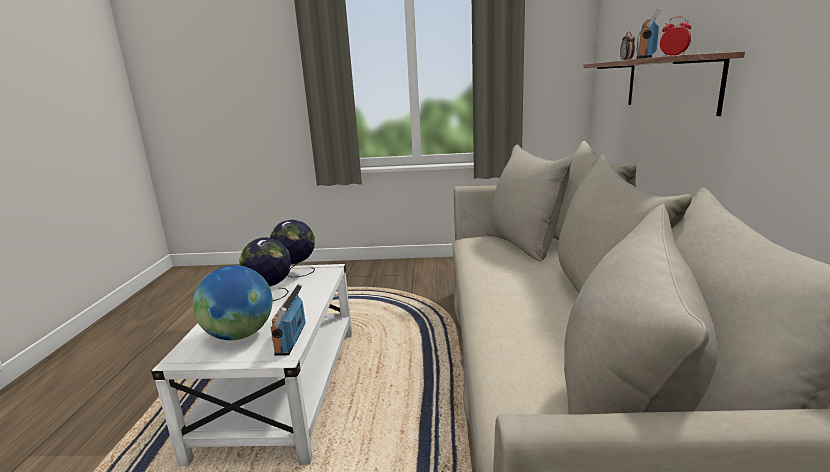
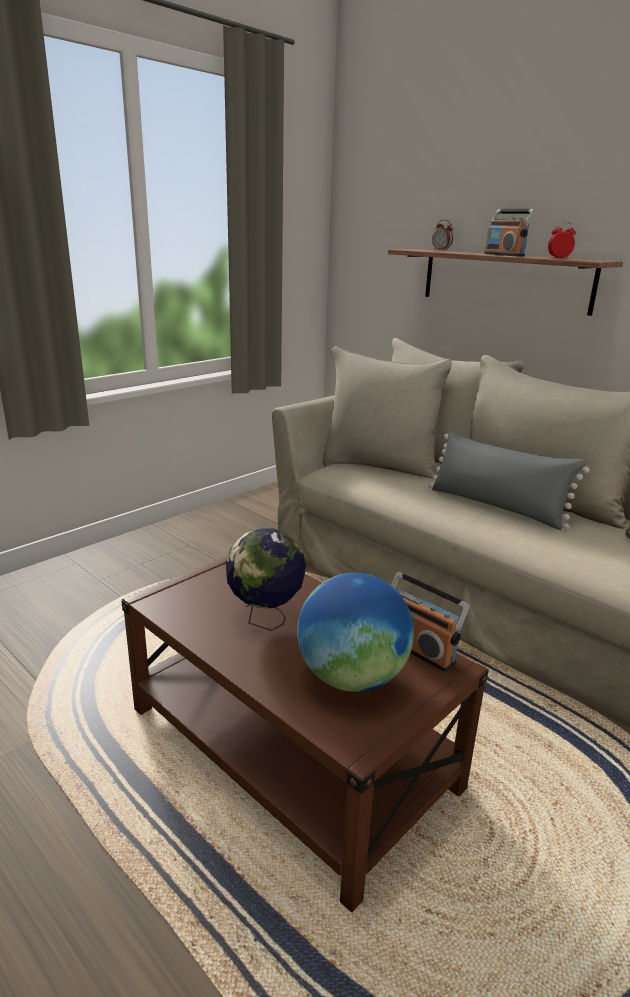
camera: 50 degrees left, 5 degrees up
(282, 387) = (290, 747): white coffee table -> brown coffee table
(296, 273) = (220, 579): globe -> none
(538, 292) = (497, 506): none -> grey pillow

